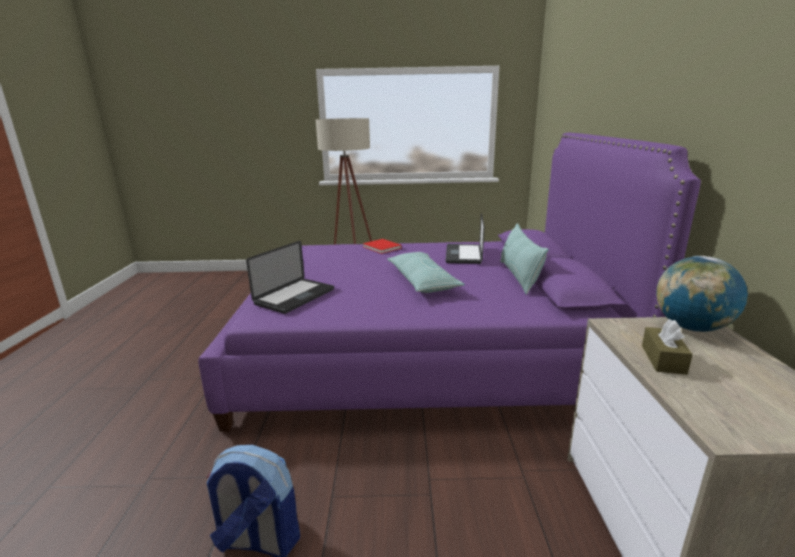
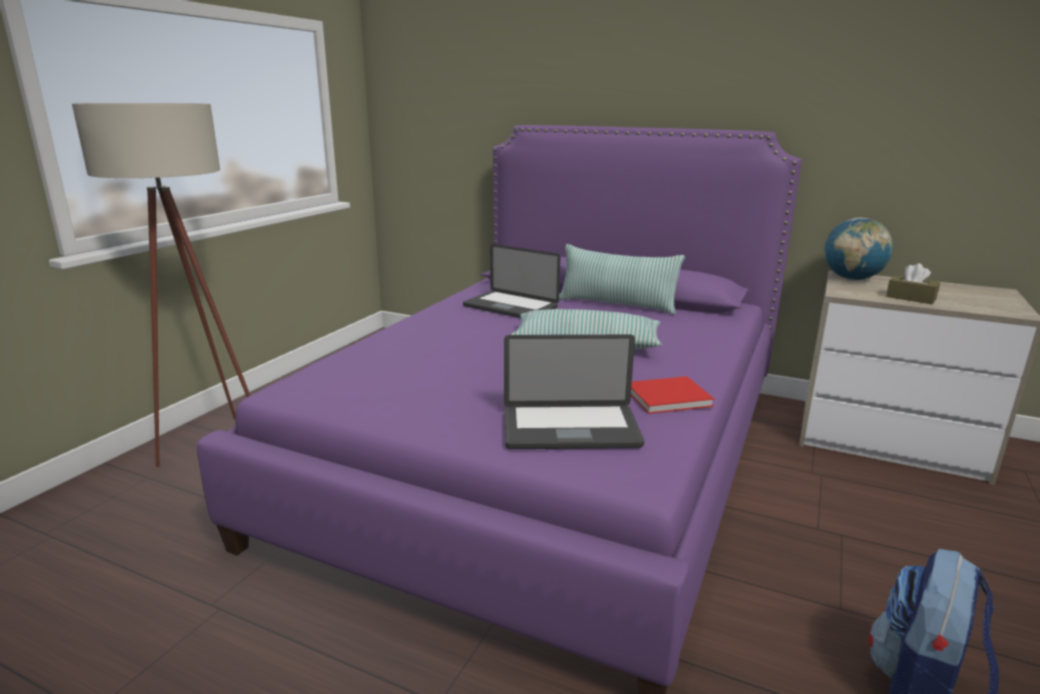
camera: 65 degrees left, 0 degrees up
(295, 297) = (570, 429): laptop -> laptop turned 120 degrees clockwise
(382, 248) = (406, 337): red book -> red book (670, 397)

